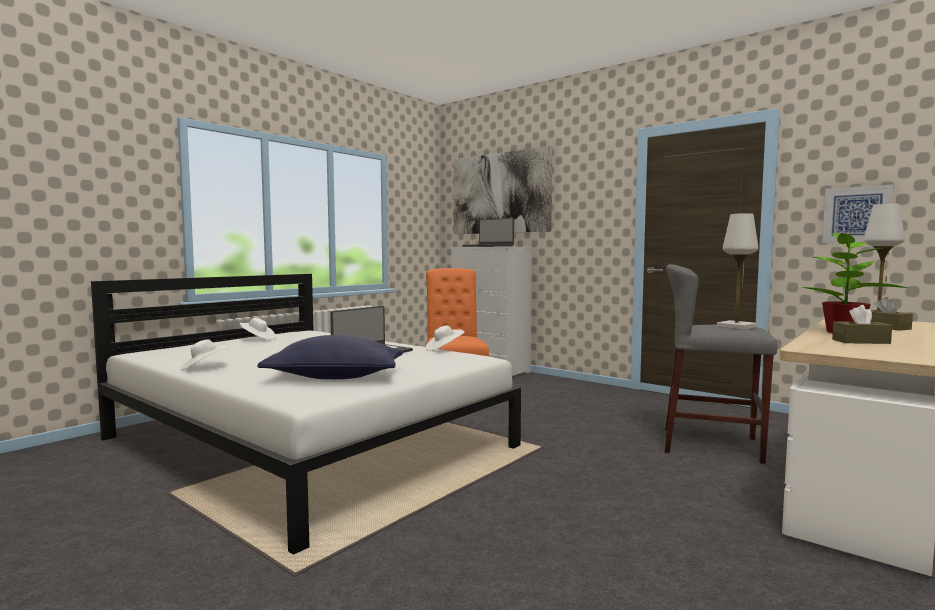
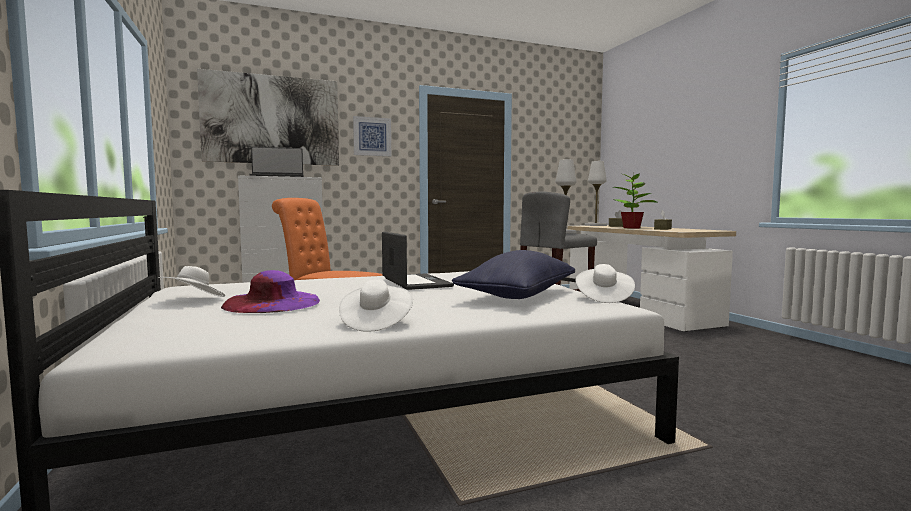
camera: 60 degrees left, 0 degrees up
(254, 347) = (272, 303): none -> purple hat
(444, 349) = (435, 272): white hat -> white hat (603, 298)
(856, 214) = (549, 167): picture -> picture (372, 136)

